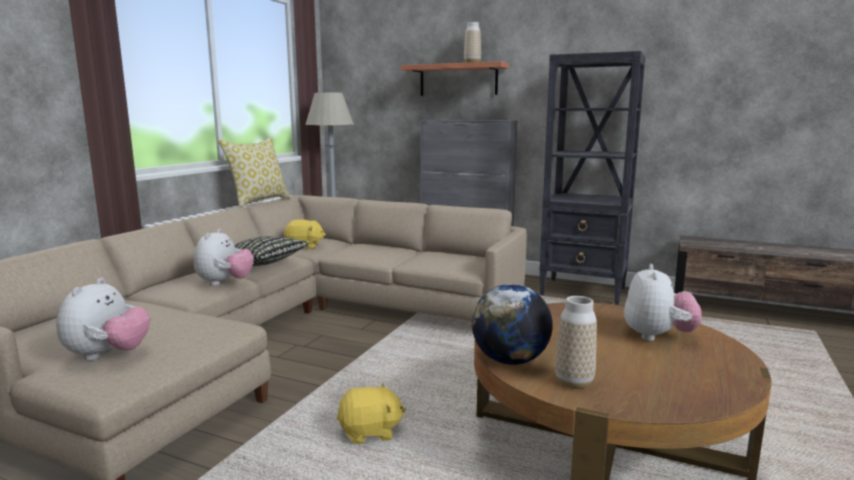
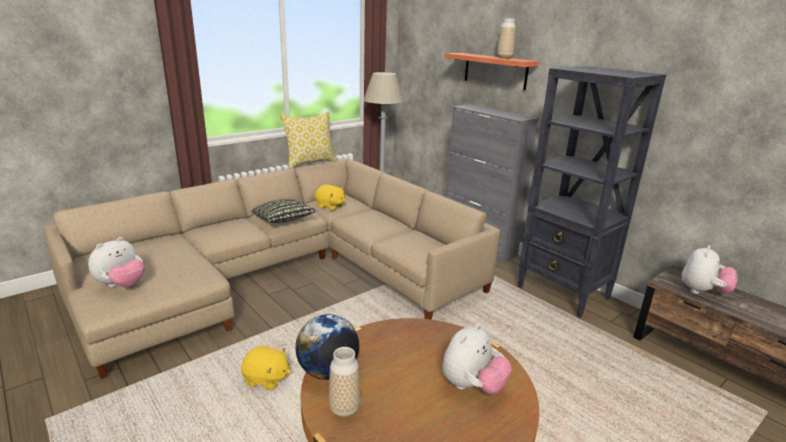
camera: 25 degrees right, 10 degrees up
(225, 283) = (242, 235): plush toy -> plush toy (702, 292)

